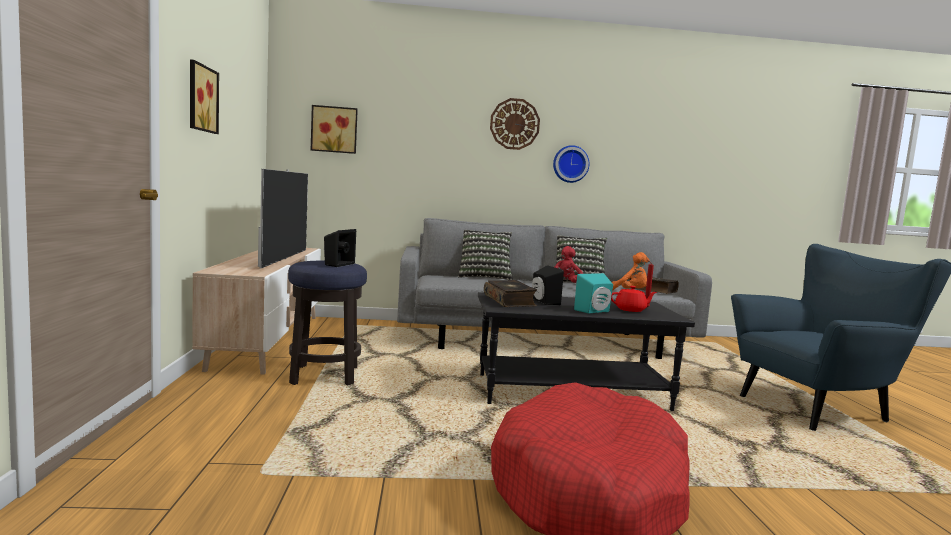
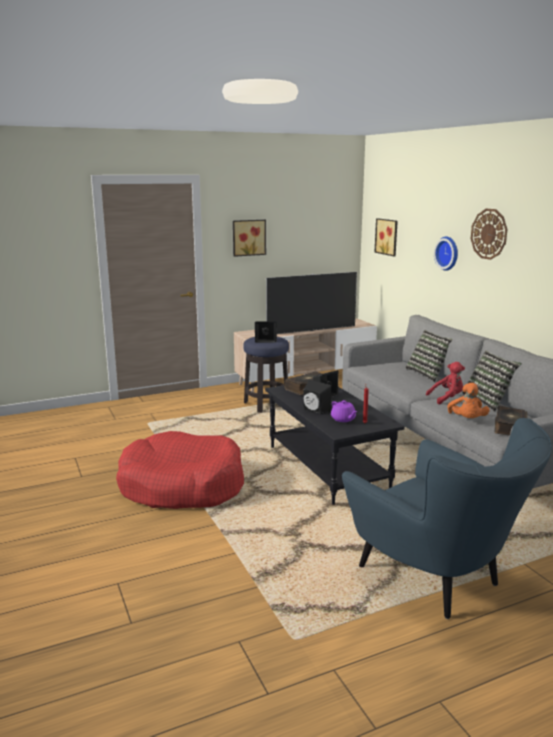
camera: 70 degrees right, 10 degrees up
(570, 164) = (530, 277): wall clock -> wall clock (448, 253)
(594, 311) = (314, 410): turquoise speaker -> black speaker
(631, 310) = (343, 419): red teapot -> purple teapot

